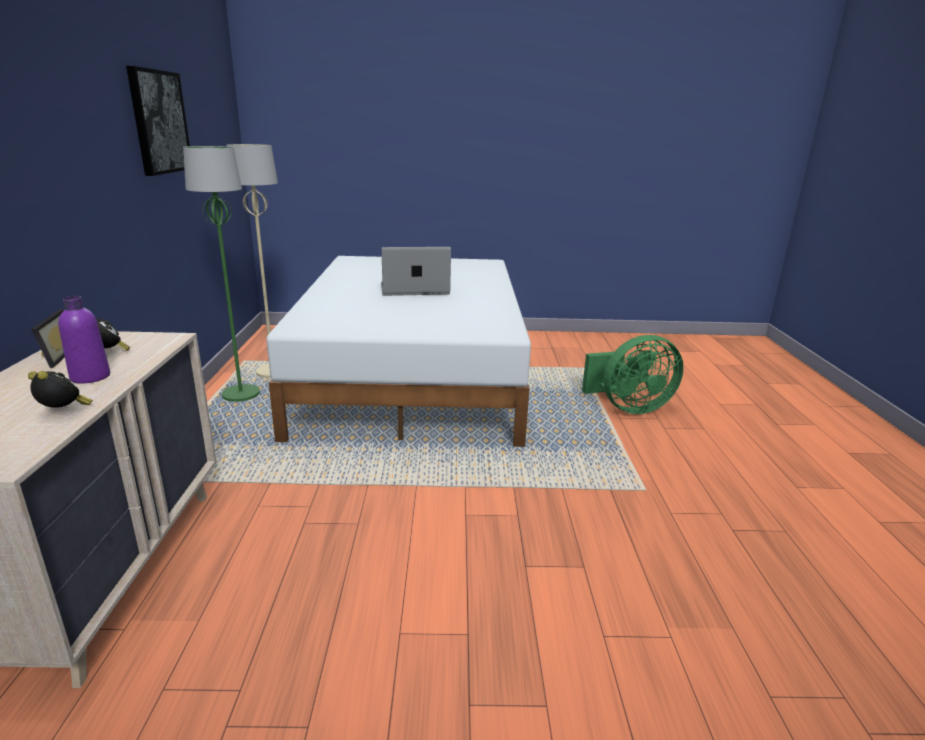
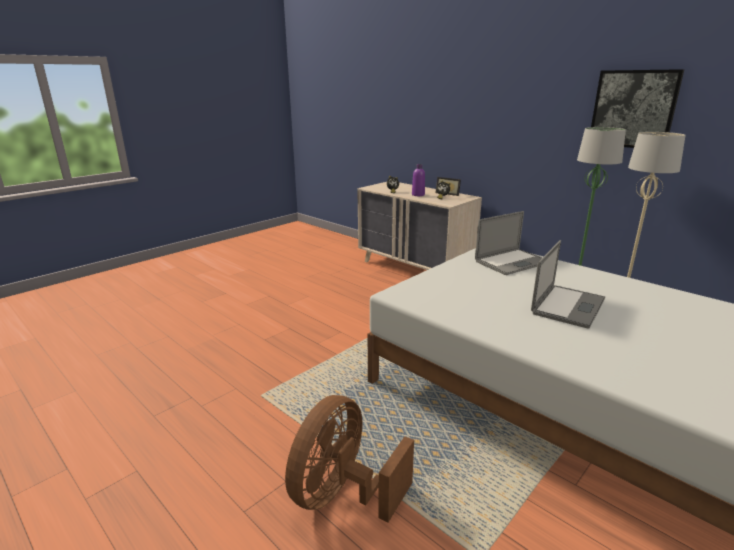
camera: 135 degrees right, 0 degrees up
(335, 314) = (512, 262): none -> laptop
(629, 407) = (343, 494): green fan -> brown fan

